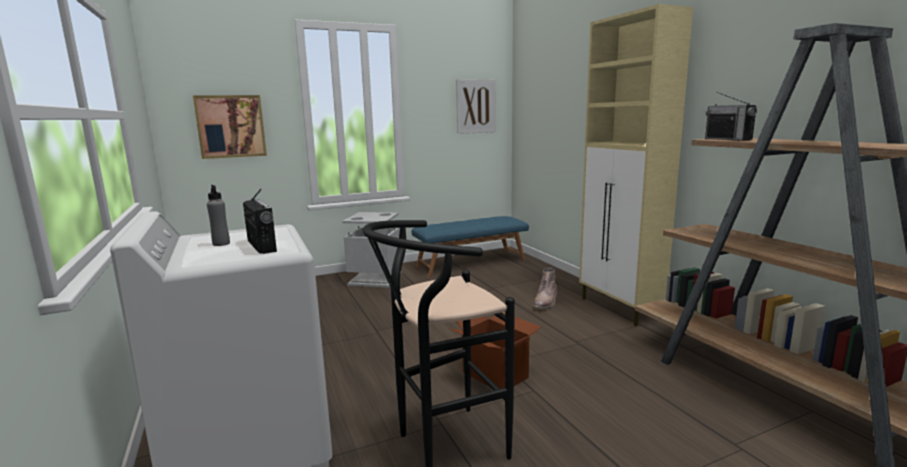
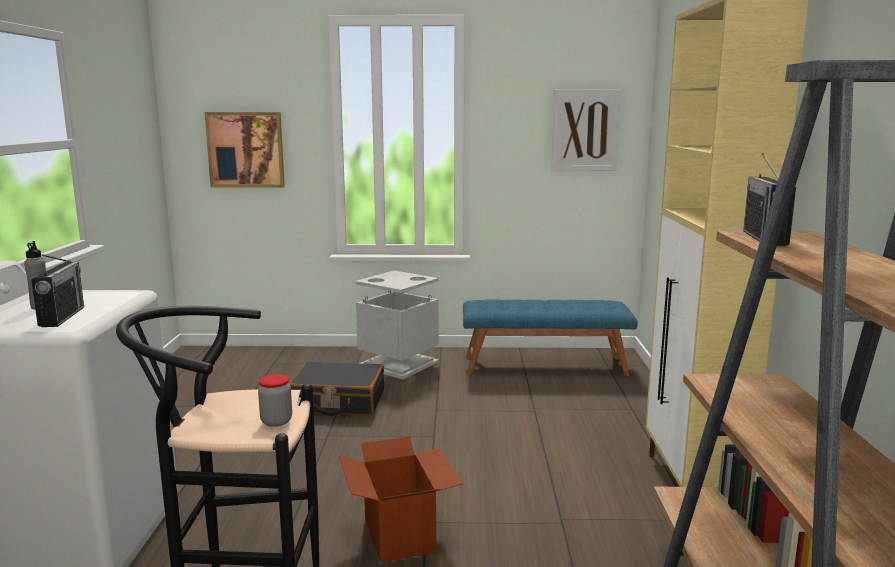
camera: 25 degrees right, 0 degrees up
(359, 309) = (338, 402): none -> black suitcase
(475, 295) = (276, 421): none -> jar
(546, 302) = (586, 448): brown boot -> none

